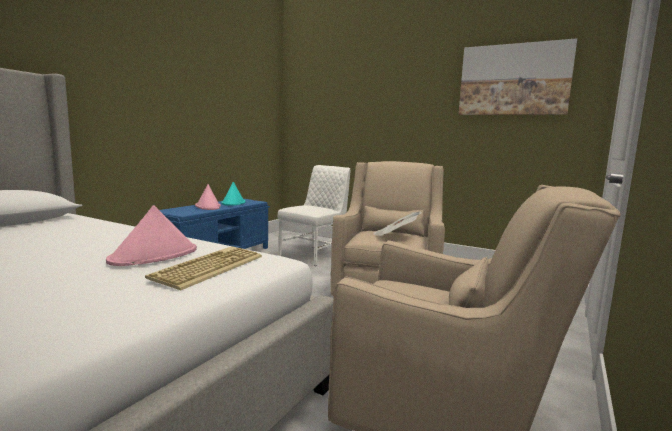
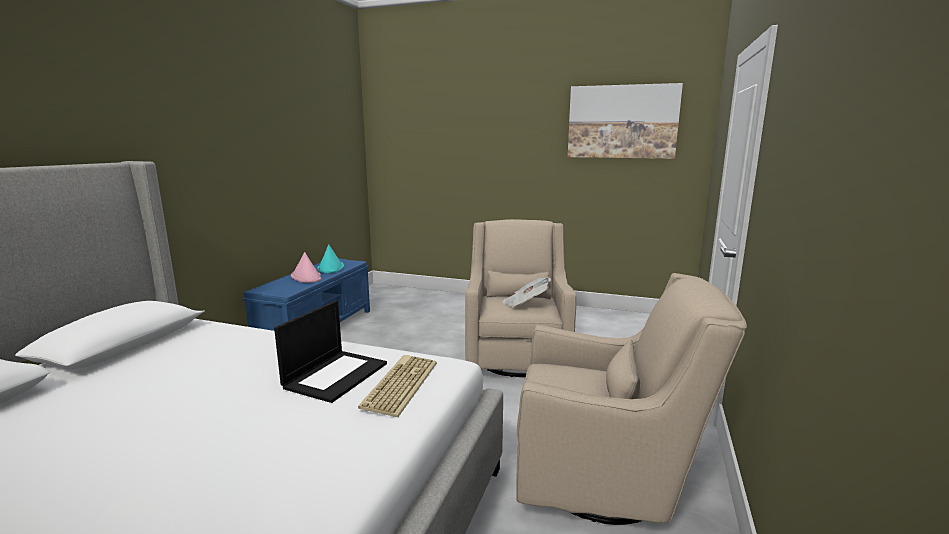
camera: 10 degrees left, 5 degrees up
(155, 256) = (336, 375): pink hat -> laptop
(314, 255) = (425, 316): white chair -> none

